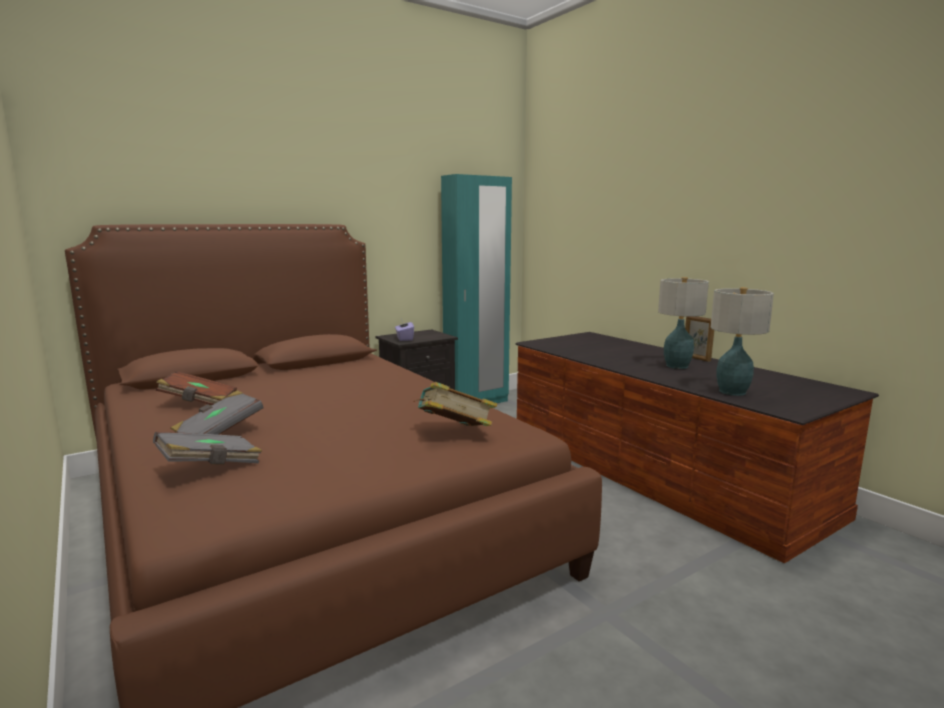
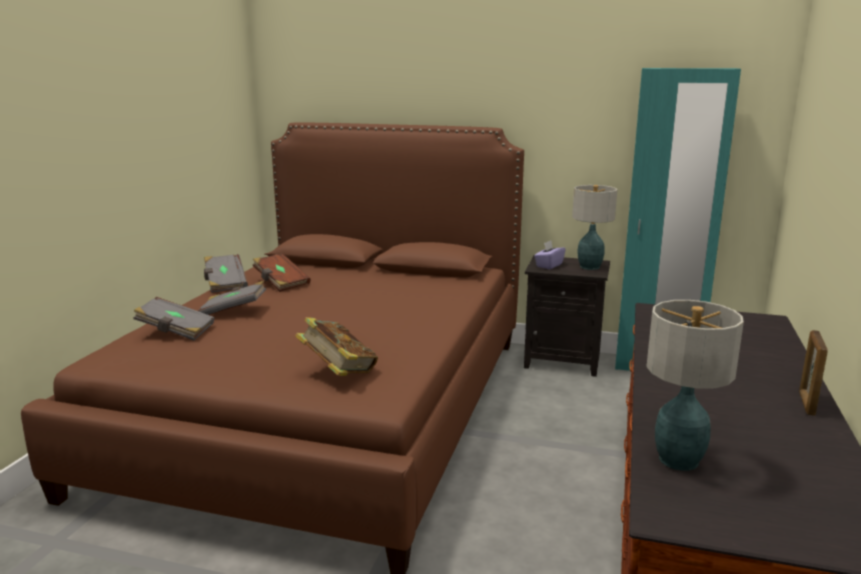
camera: 50 degrees right, 5 degrees up
(127, 420) = (225, 284): none -> grey book
(677, 366) = (733, 401): table lamp -> table lamp (590, 267)

